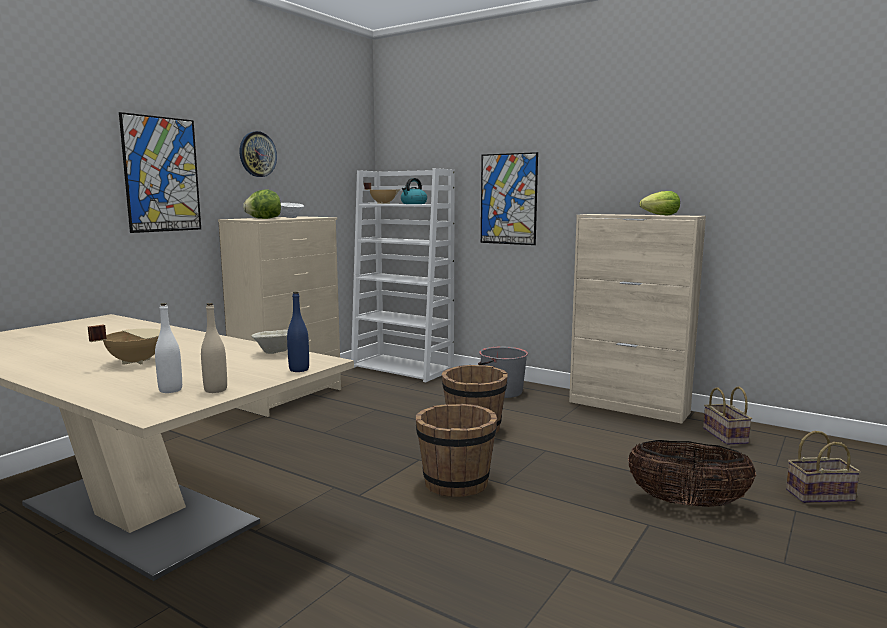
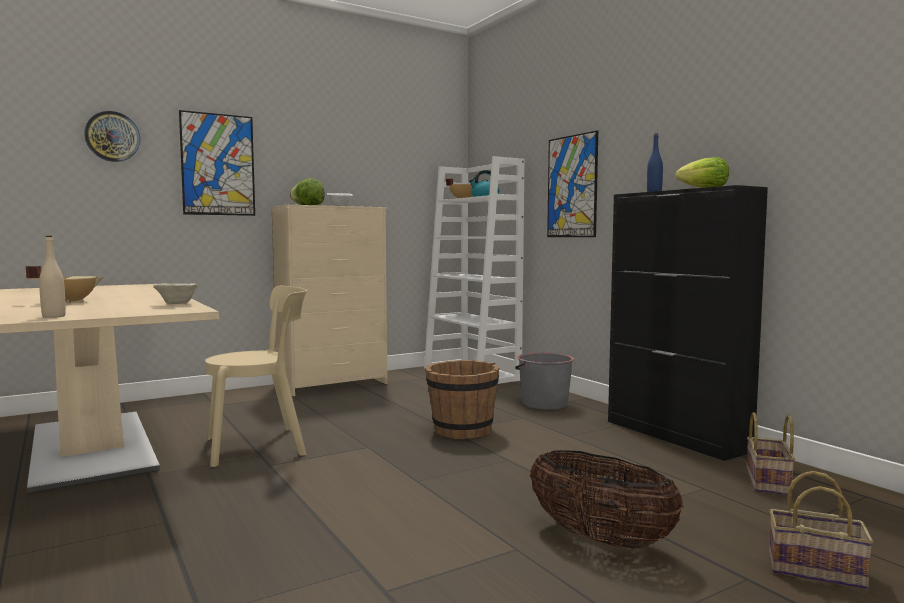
camera: 25 degrees right, 5 degrees down
(170, 390) = (27, 314): white bottle -> none
(257, 154) = (321, 149): wall clock -> wall clock (112, 136)
(299, 369) = (154, 312): blue bottle -> blue bottle (654, 192)
(320, 477) = (261, 446): none -> beige chair
(455, 483) = (370, 472): brown bucket -> none
(629, 407) = (676, 436): beige cabinet -> black cabinet

